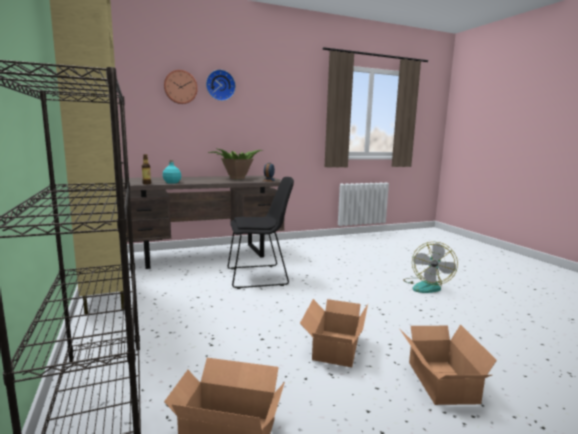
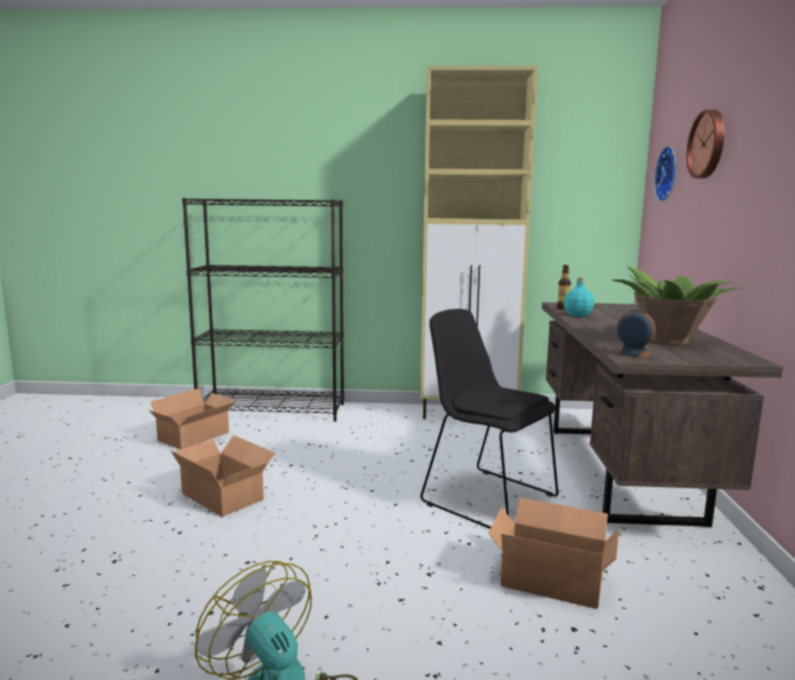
camera: 115 degrees right, 0 degrees up
(220, 85) = (752, 123): wall clock -> wall clock (669, 174)
(259, 276) = (485, 497): black chair -> black chair turned 120 degrees clockwise
(439, 383) = (85, 530): cardboard box -> cardboard box (550, 577)

